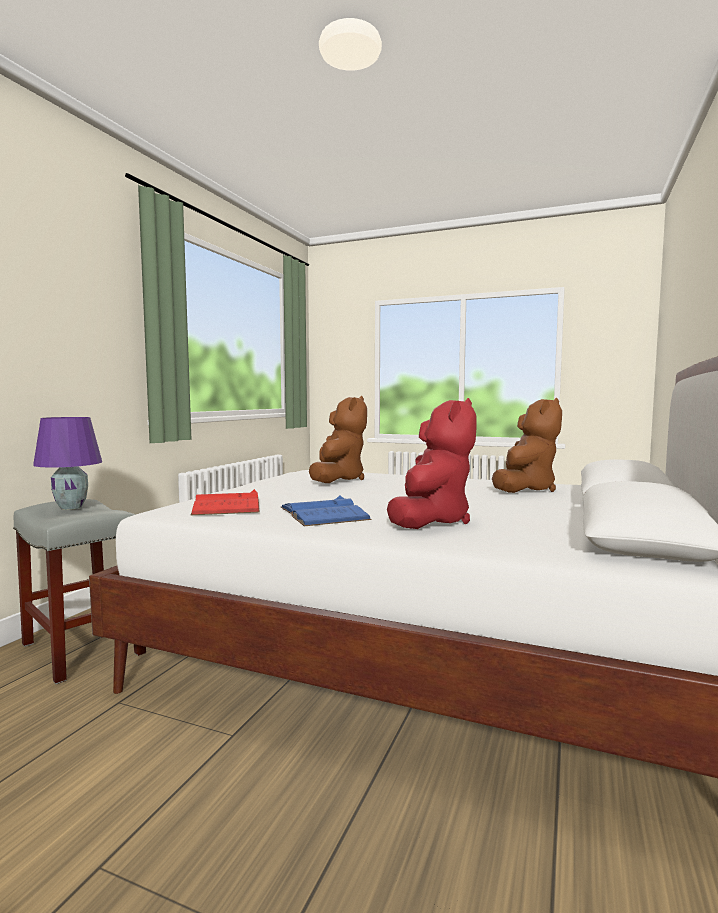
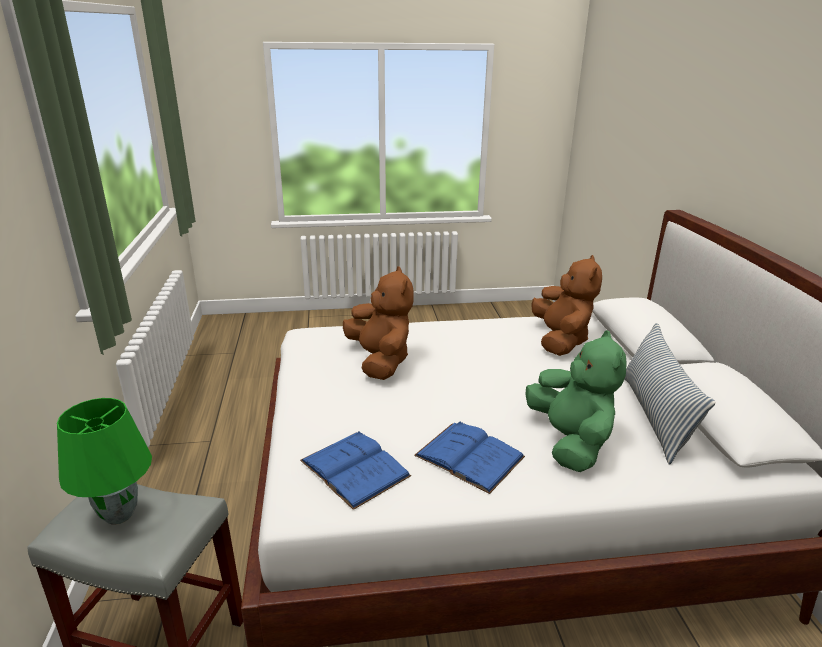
camera: 30 degrees left, 20 degrees up
(72, 507) = (120, 514): purple table lamp -> green table lamp
(227, 505) = (354, 468): red book -> blue book
(430, 521) = (570, 442): red plush toy -> green plush toy
(553, 524) = (655, 416): none -> pillow

